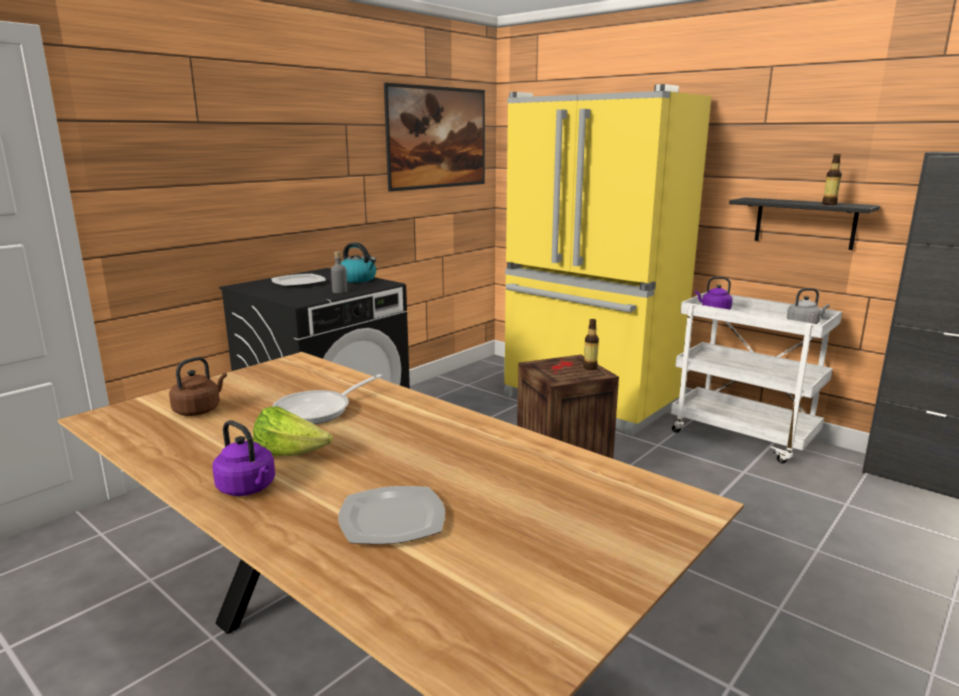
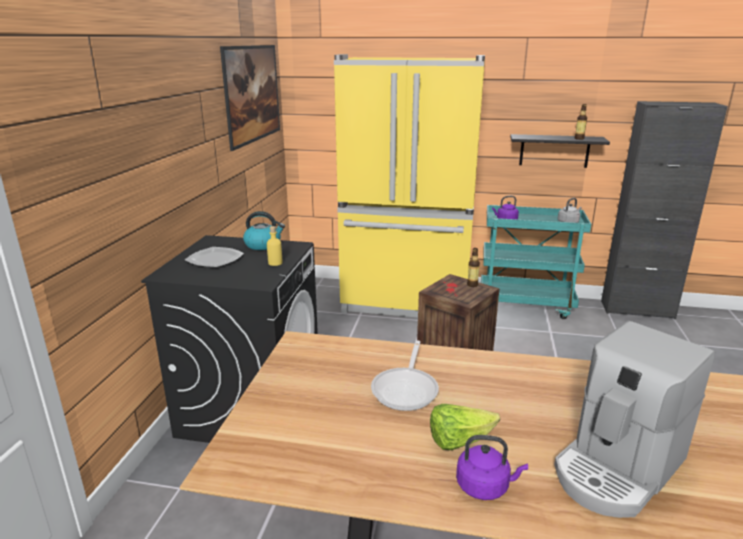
camera: 30 degrees left, 5 degrees up
(199, 410) = (306, 424): brown kettle -> none
(340, 291) = (275, 263): grey bottle -> yellow bottle
(393, 519) = (617, 468): plate -> coffee machine
(743, 437) = (525, 305): white cart -> turquoise cart

